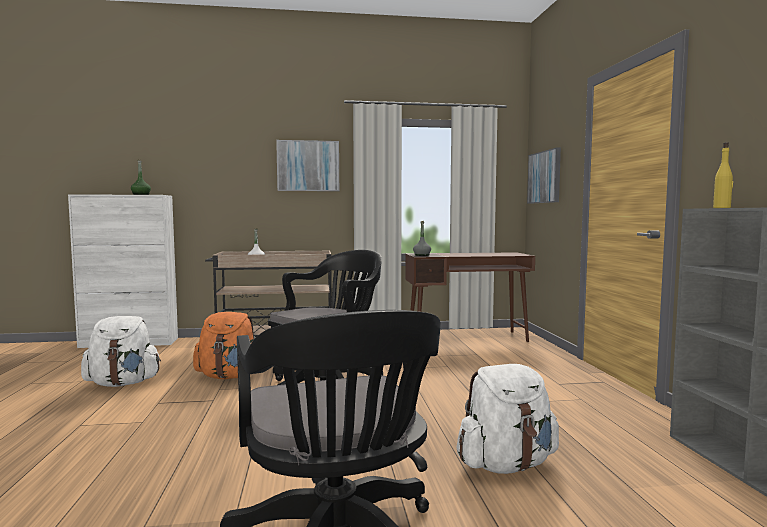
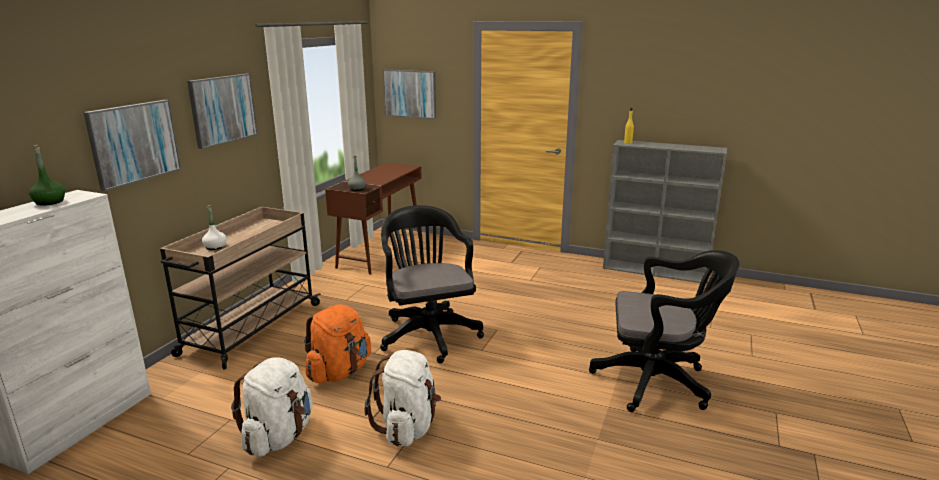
camera: 60 degrees left, 15 degrees up
(222, 176) = (134, 142): none -> picture
(506, 464) = (602, 315): white backpack -> white backpack (408, 427)

